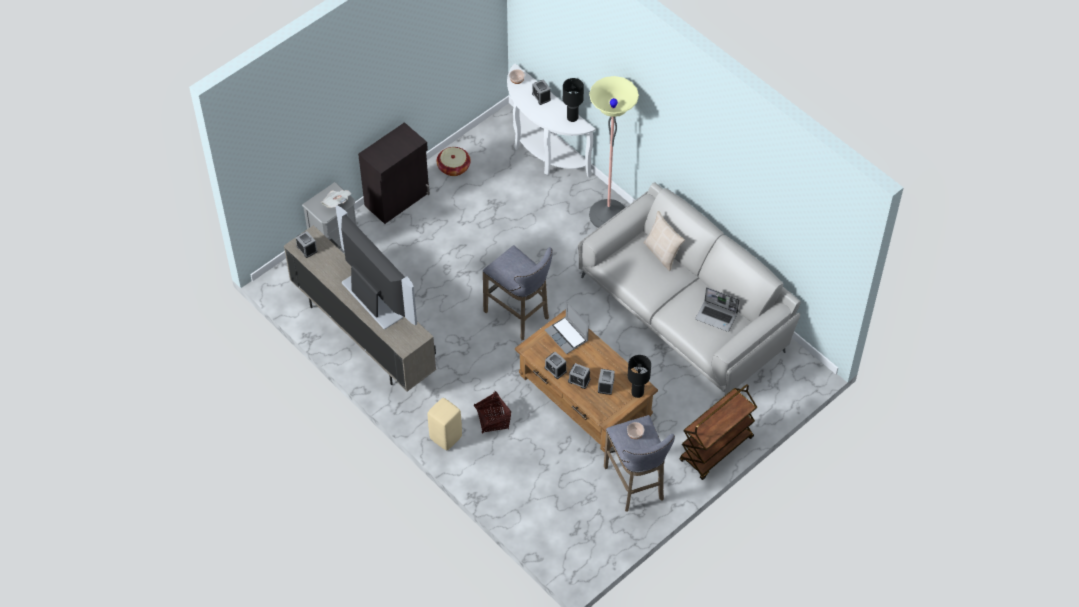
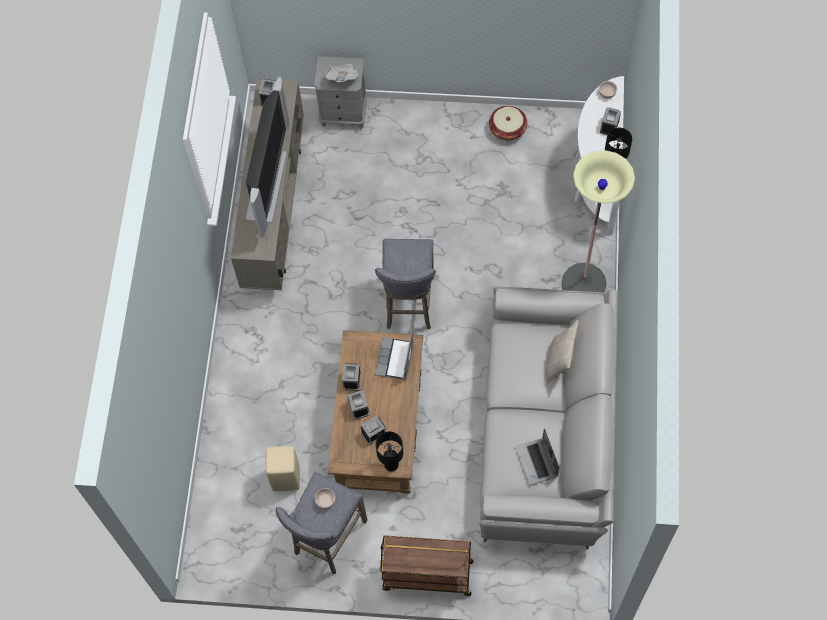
camera: 50 degrees right, 10 degrees up
(398, 199) = (432, 118): black cabinet -> none
(445, 437) = (237, 353): beige stool -> beige stool (286, 478)
(492, 420) = (286, 374): basket -> none

